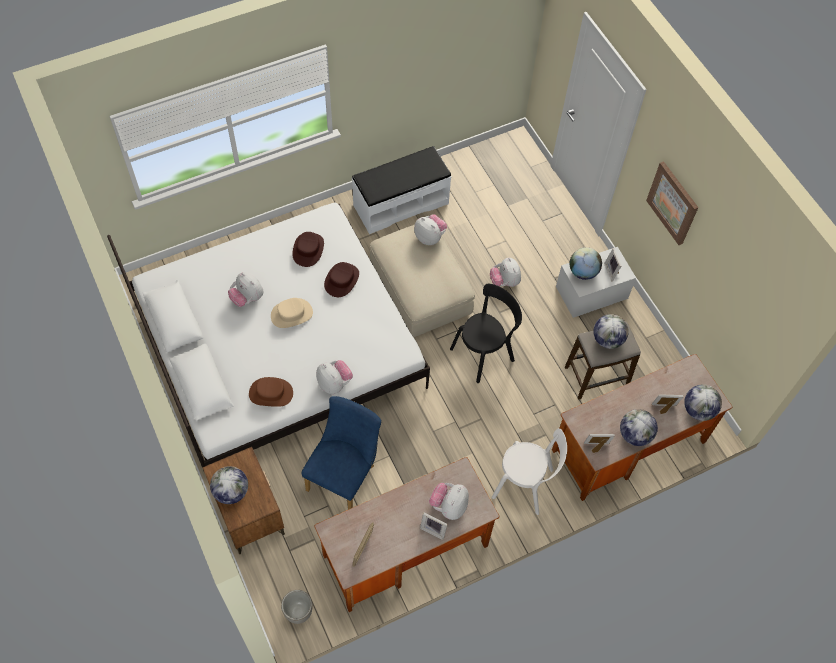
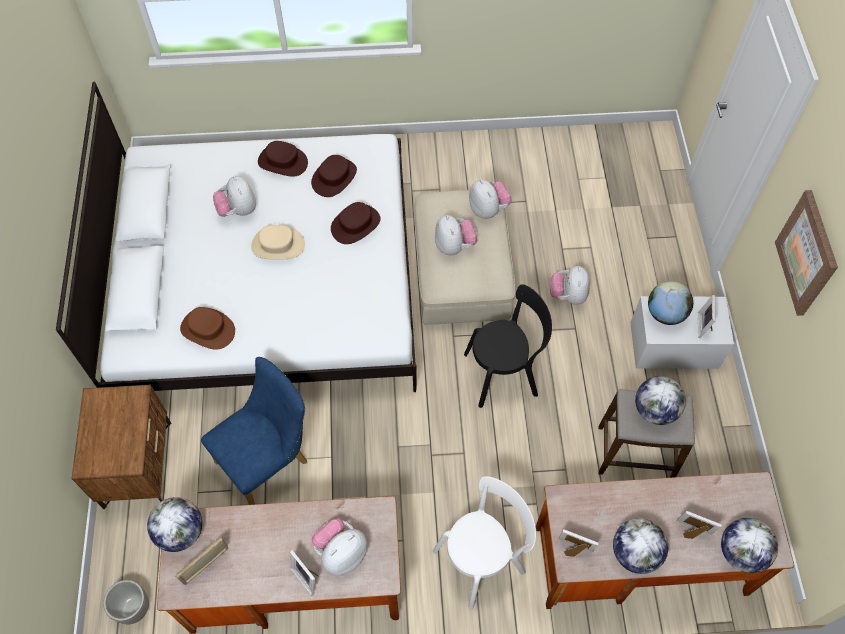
camera: 25 degrees right, 0 degrees up
(231, 491) = (99, 430): globe -> globe (180, 532)
(263, 250) = (283, 162): none -> brown hat
(334, 383) = (287, 344): plush toy -> plush toy (454, 246)
(400, 204) = (483, 166): white bench -> none
(525, 485) = (482, 558): white chair -> white chair turned 75 degrees counterclockwise

